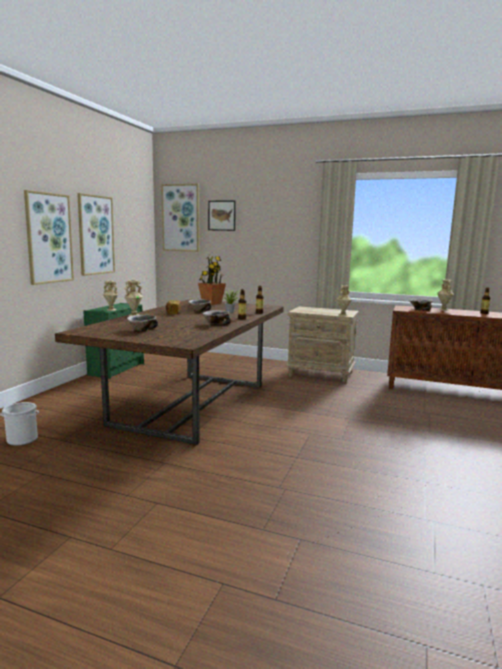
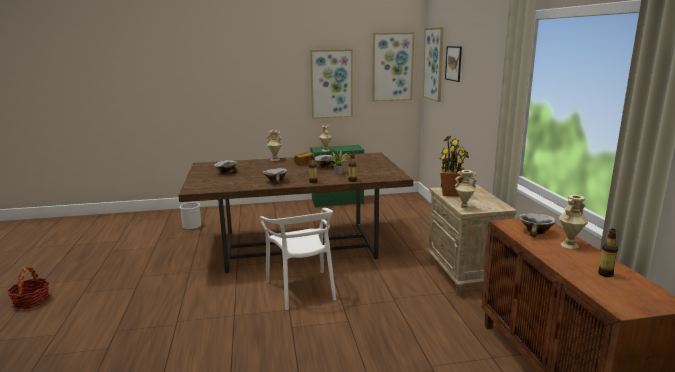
camera: 60 degrees right, 5 degrees up
(49, 238) = (277, 88): picture -> picture (392, 67)
(66, 610) = (31, 301): none -> basket
(211, 303) = (372, 161): potted plant -> potted plant (450, 193)
(280, 421) = (302, 289): none -> white chair

